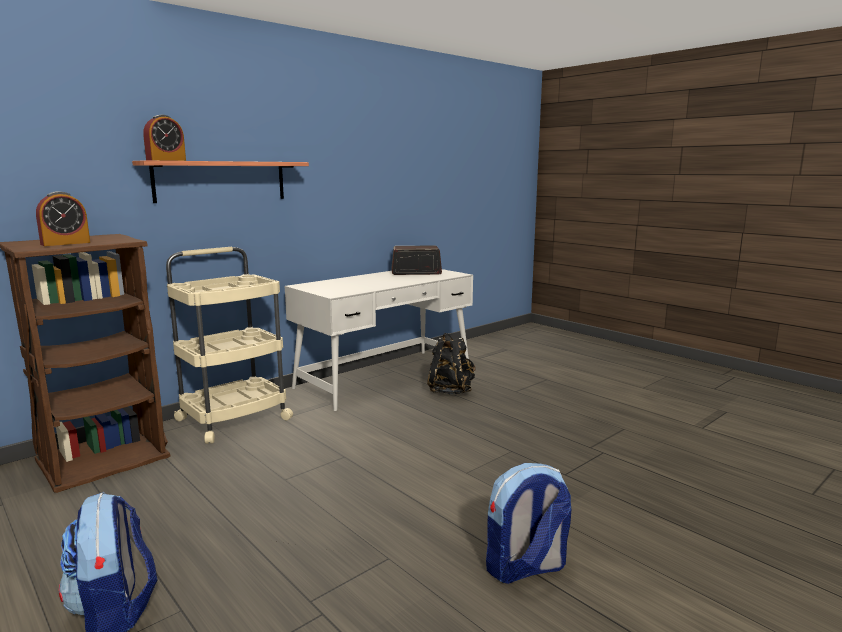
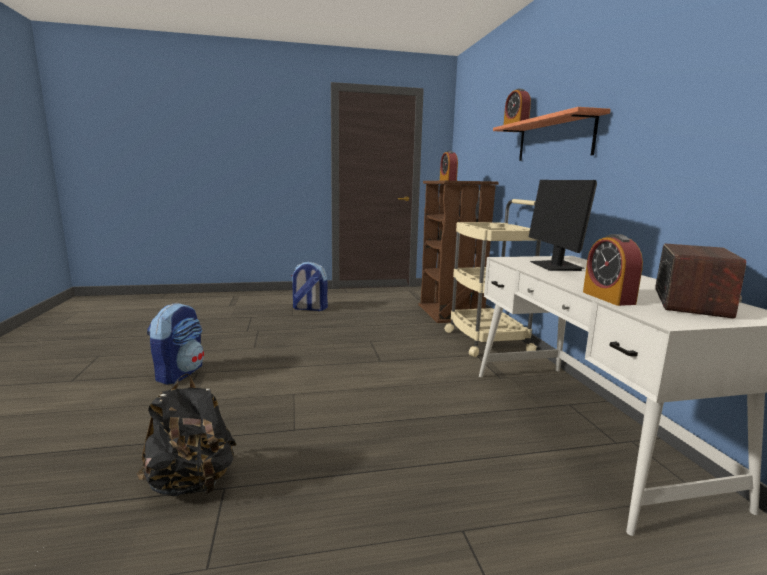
camera: 120 degrees right, 0 degrees up
(350, 286) = (555, 266): none -> monitor
(431, 278) = (608, 298): none -> alarm clock
(450, 391) = (500, 460): black backpack -> black backpack (192, 483)

